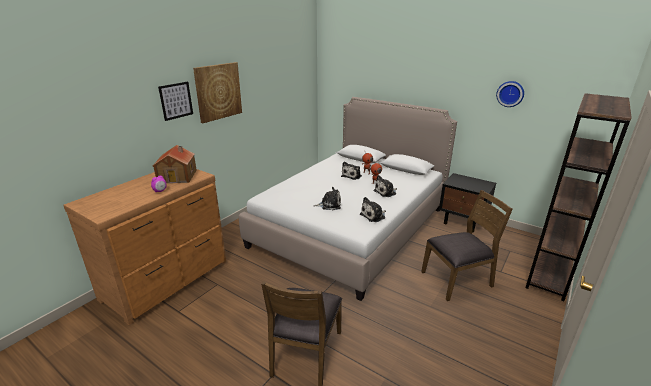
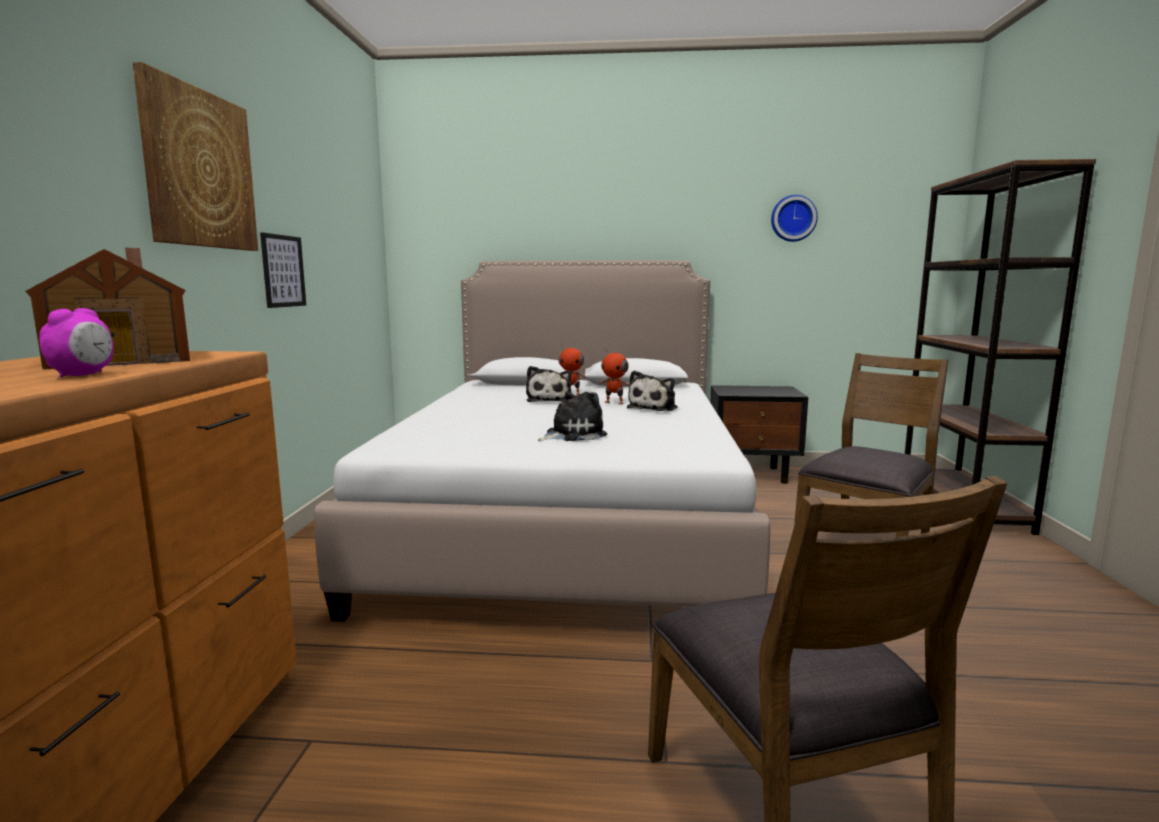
camera: 30 degrees left, 15 degrees down
(176, 100) = (79, 138): picture -> picture (283, 271)
(374, 216) = (692, 434): plush toy -> none

